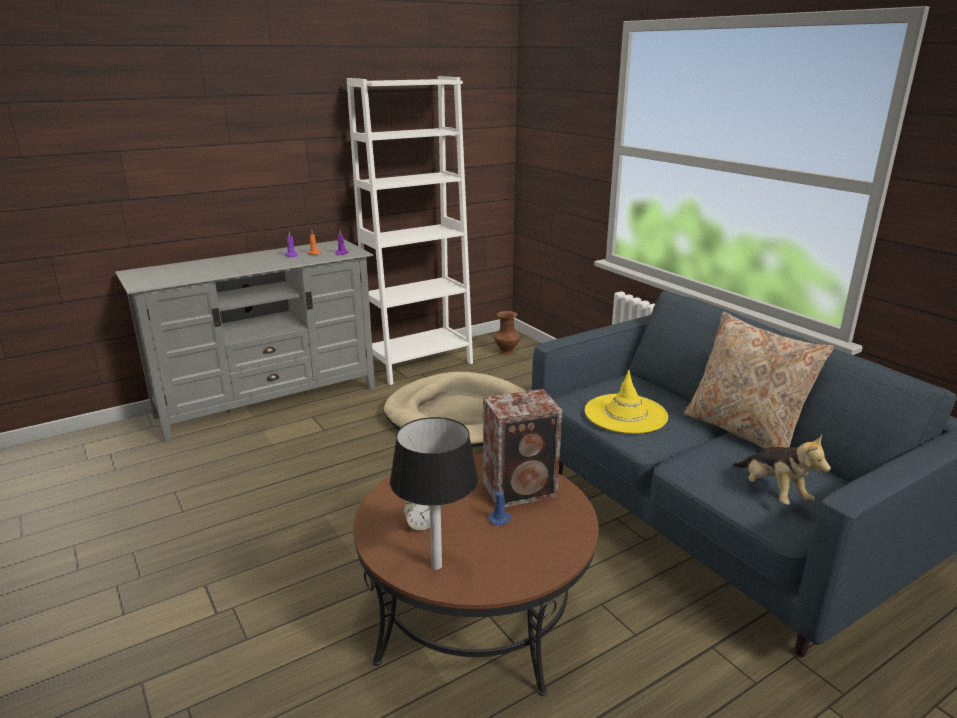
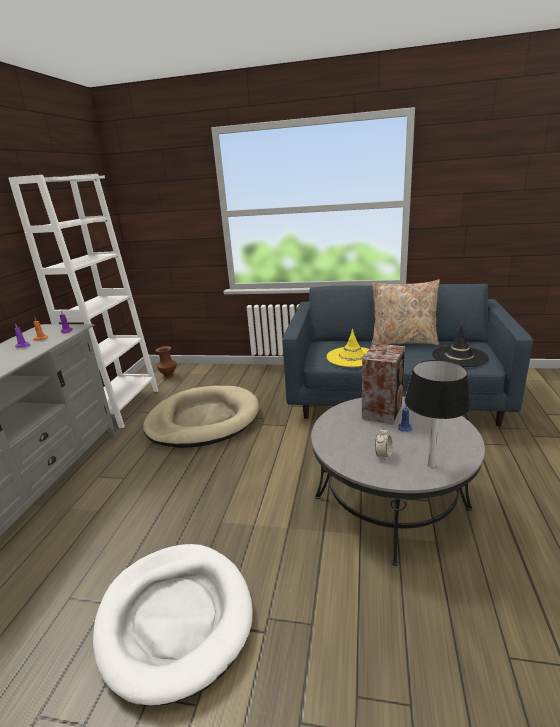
camera: 45 degrees left, 0 degrees up
(194, 555) = (175, 618): none -> white dog bed
(476, 615) = (391, 502): brown coffee table -> grey coffee table
(773, 492) = (459, 356): plush toy -> black hat

